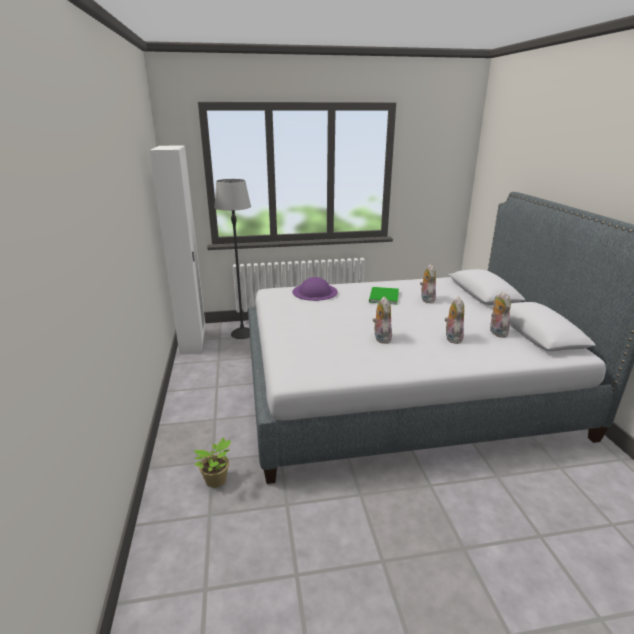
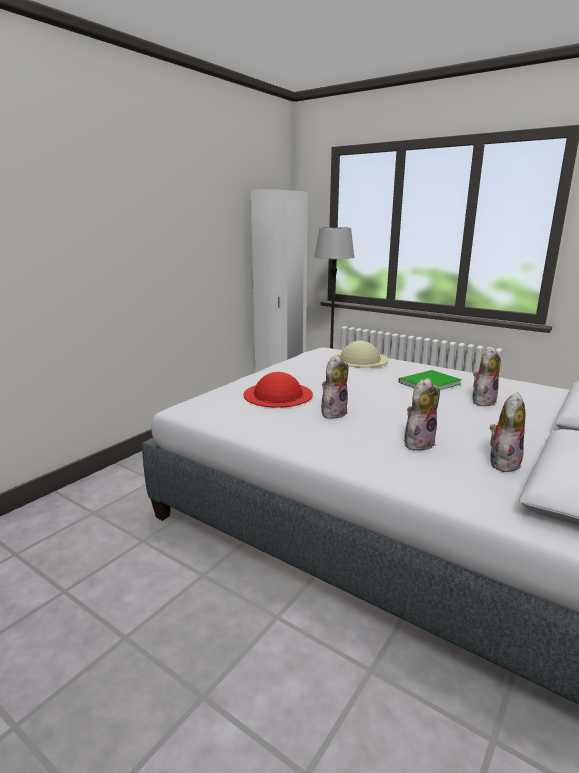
camera: 45 degrees right, 5 degrees down
(217, 481) = (133, 495): potted plant -> none
(315, 291) = (360, 359): purple hat -> beige hat
(325, 339) = (278, 394): none -> red hat

